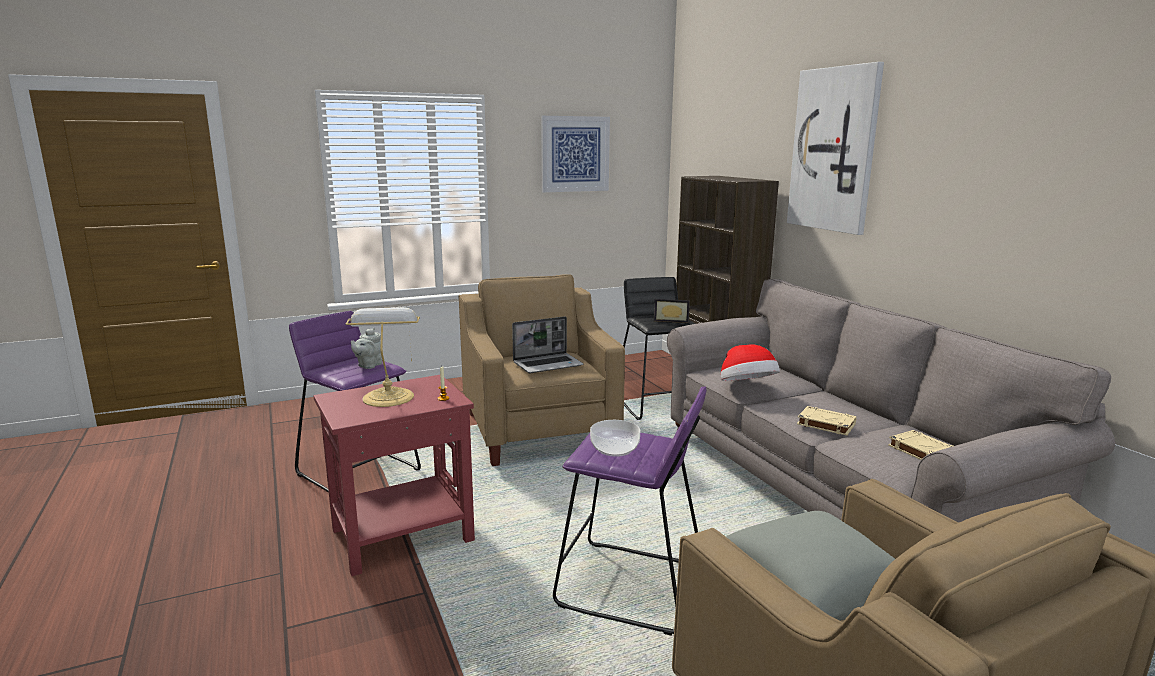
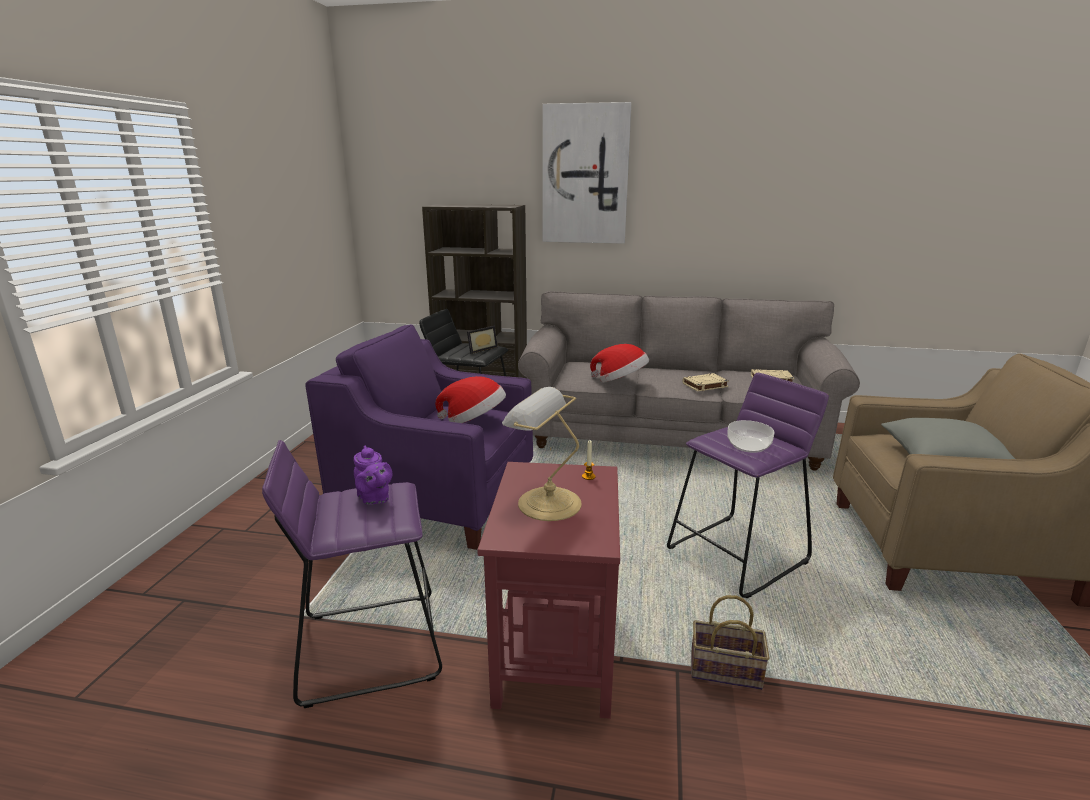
camera: 55 degrees left, 5 degrees up
(368, 365) = (374, 498): grey teapot -> purple teapot
(441, 616) = (723, 671): none -> basket
(538, 431) = (437, 500): beige armchair -> purple armchair
(548, 364) = (474, 421): laptop -> hat
(575, 154) = (282, 187): picture -> none

